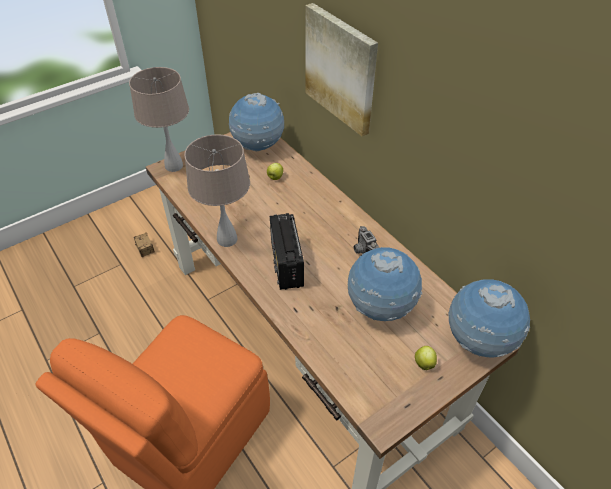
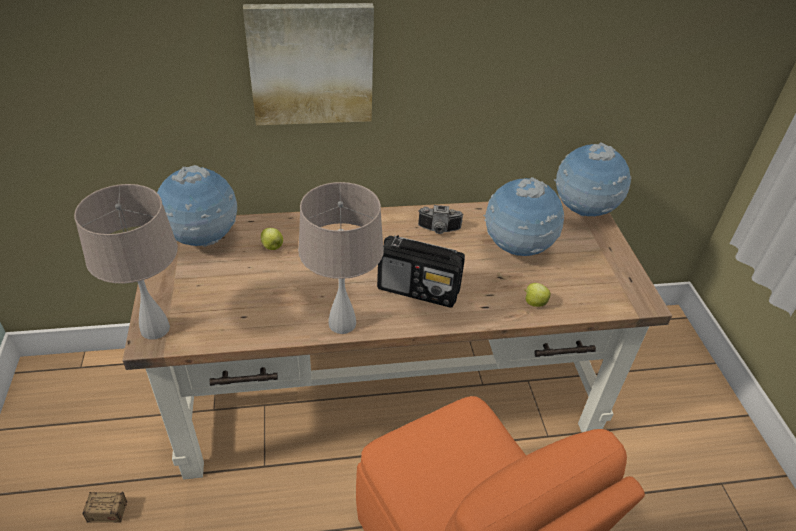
camera: 65 degrees left, 5 degrees down
(424, 363) = (591, 250): apple -> apple (534, 303)

